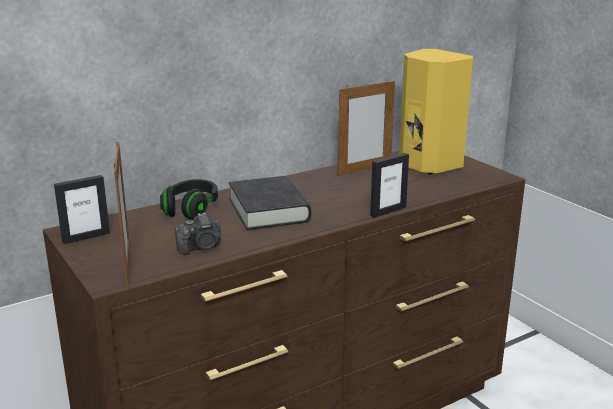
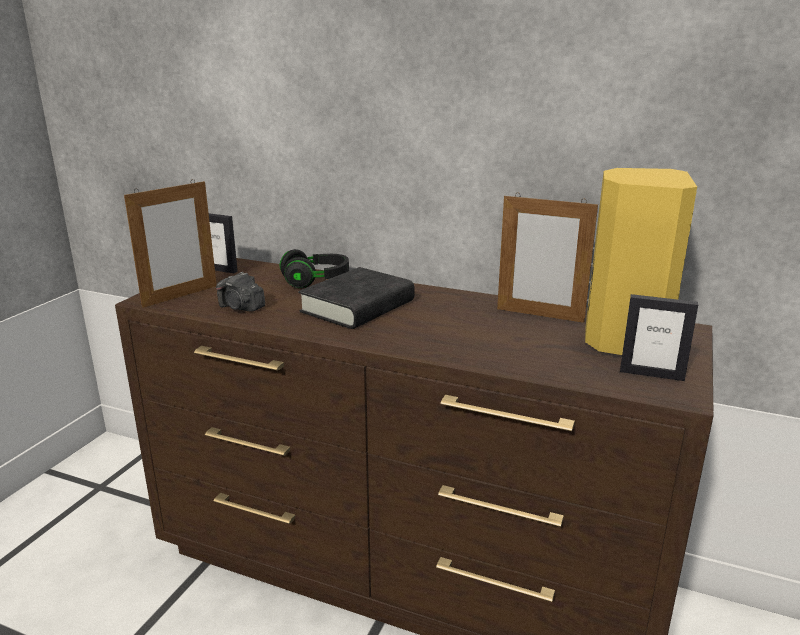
camera: 55 degrees right, 0 degrees up
(388, 211) = (440, 357): picture frame -> picture frame (651, 374)

